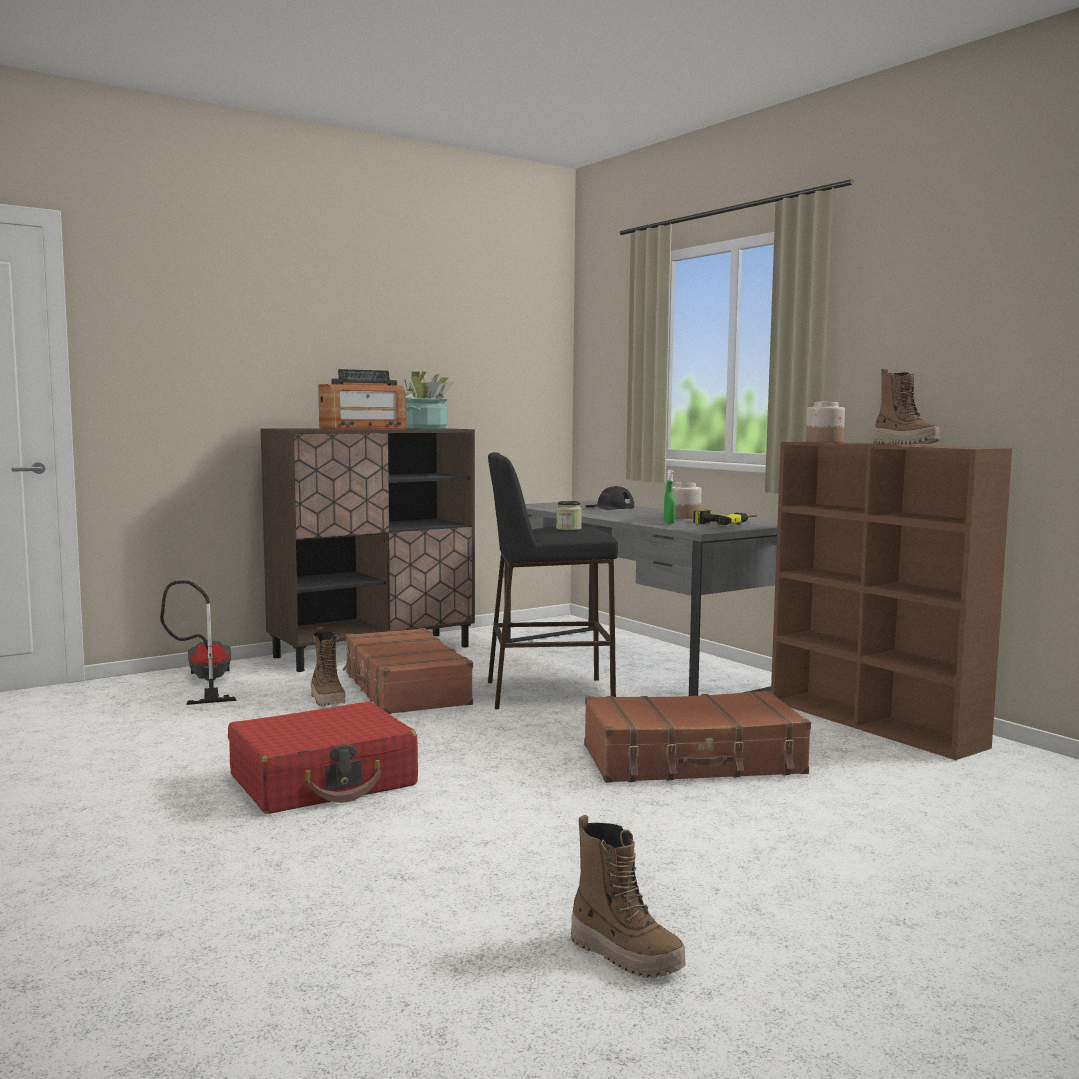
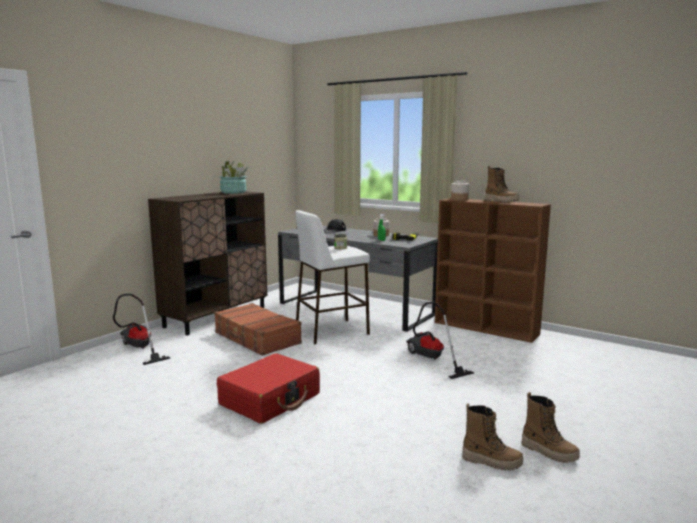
camera: 20 degrees left, 5 degrees up
(328, 700) = (222, 351): boot -> boot (549, 452)
(363, 428) = (208, 196): radio -> none
(548, 693) = (331, 331): black stool -> white stool
(693, 761) = (430, 359): brown suitcase -> vacuum cleaner

